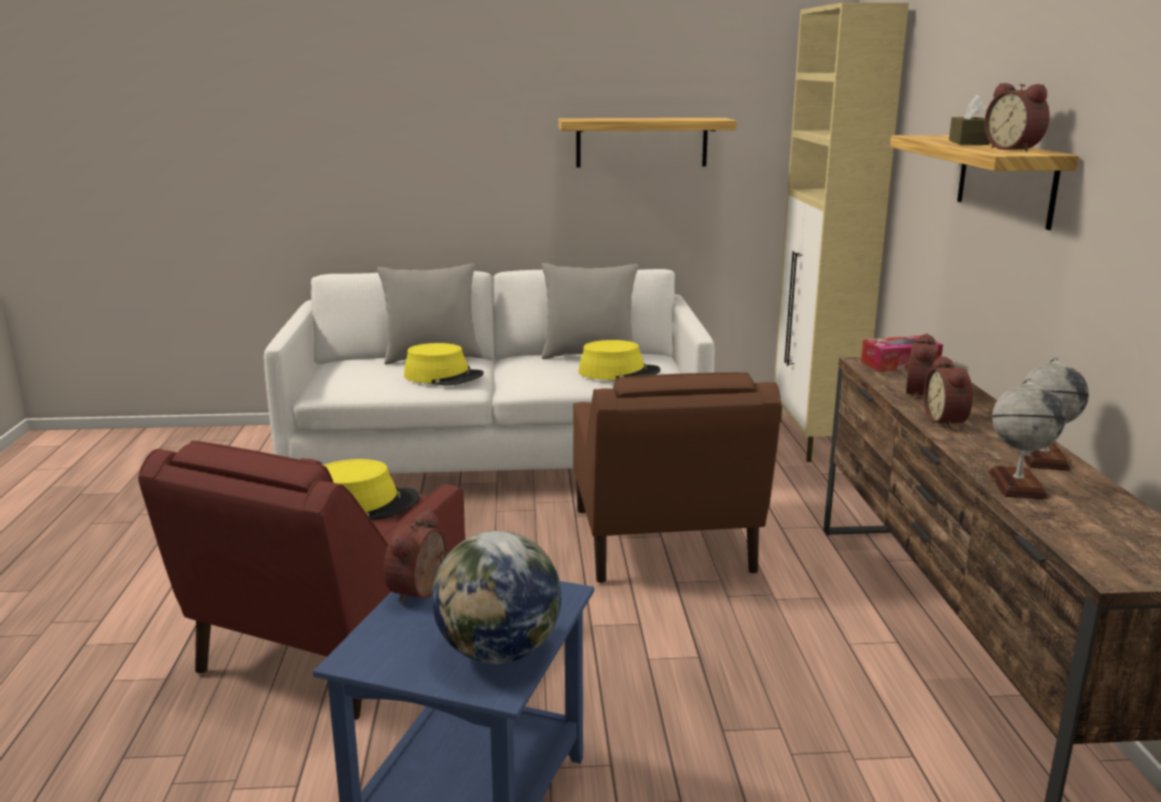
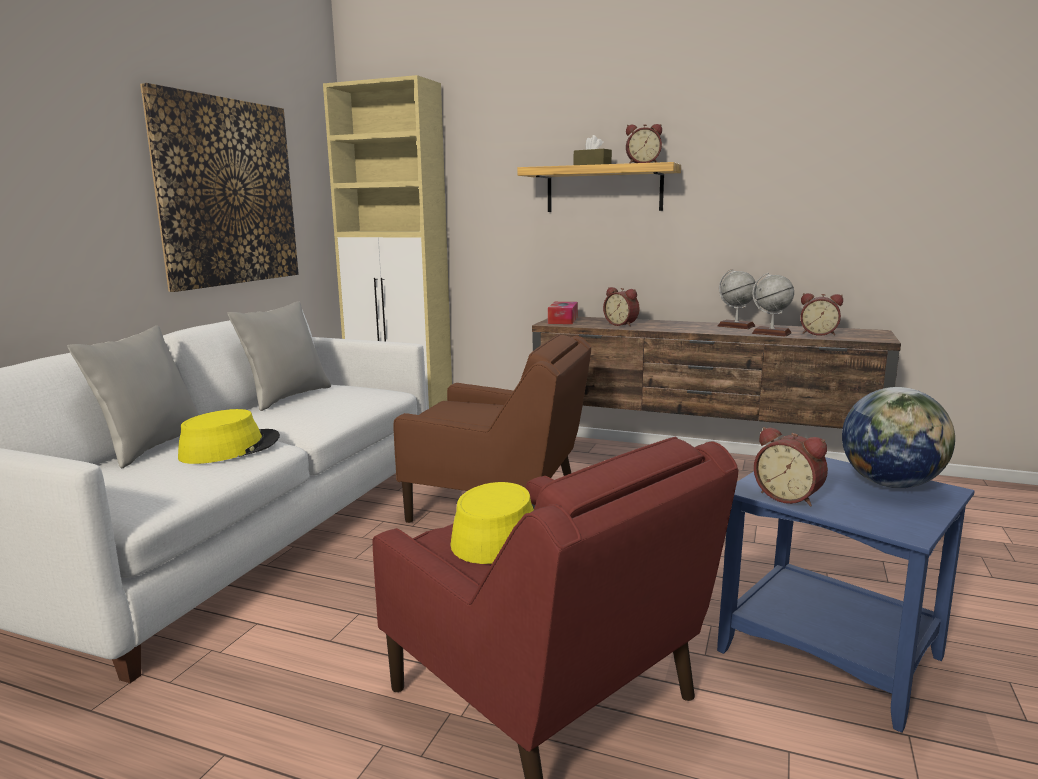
camera: 65 degrees left, 5 degrees down
(619, 372) = (352, 396): yellow hat -> none
(641, 142) = (227, 192): shelf -> picture
(947, 421) = (671, 327): alarm clock -> alarm clock (818, 333)

